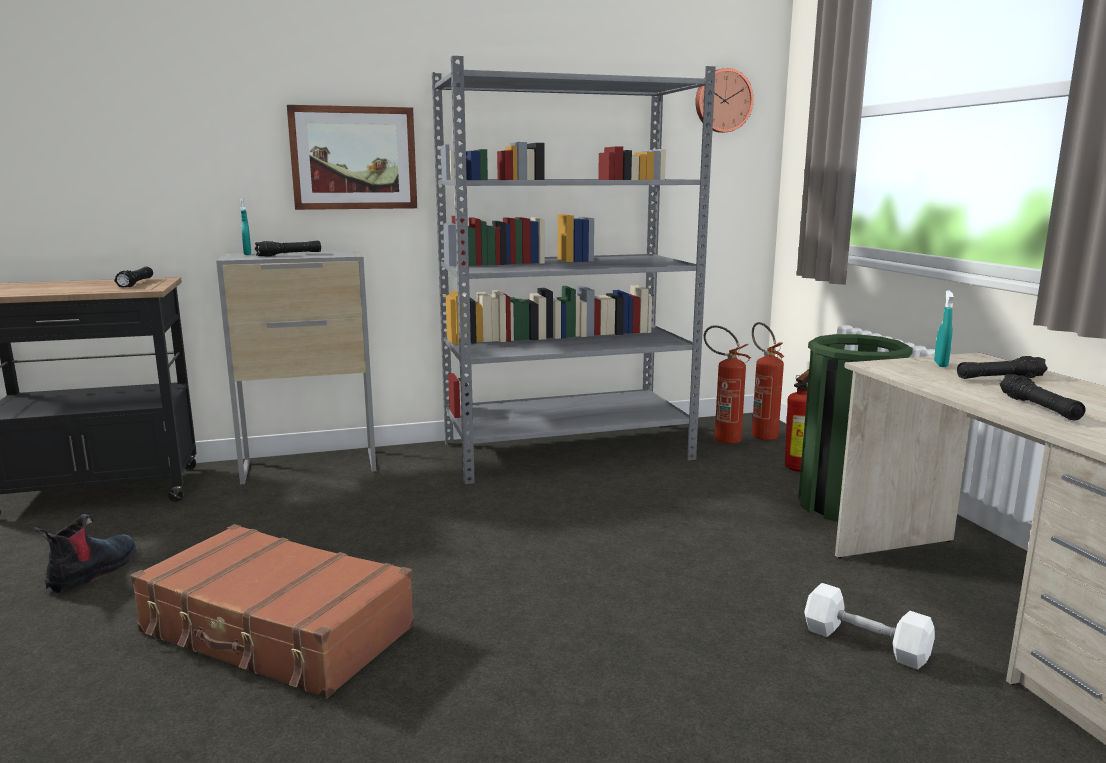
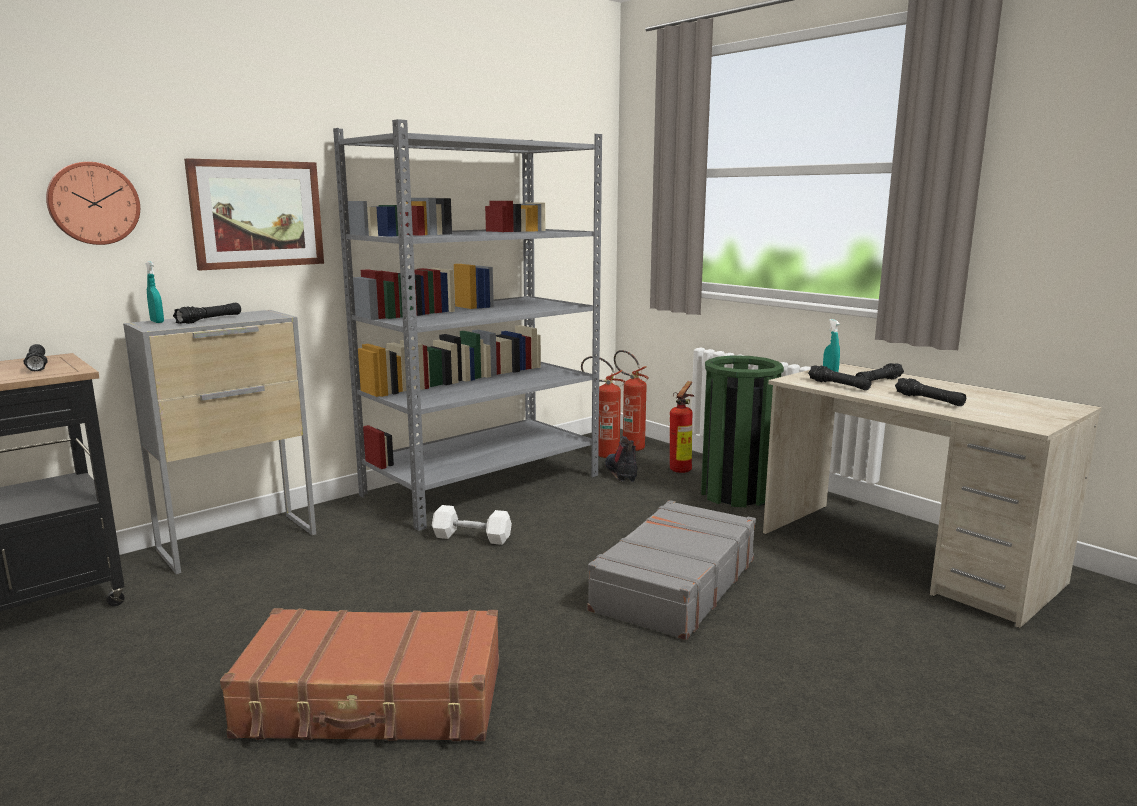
camera: 25 degrees left, 0 degrees up
(94, 571) = (98, 697): boot -> boot (622, 473)
(670, 590) = (673, 584): none -> grey suitcase
(722, 101) = (574, 158): wall clock -> wall clock (93, 203)
(865, 643) = (832, 591): white dumbbell -> white dumbbell (472, 537)
(931, 377) = (839, 385): none -> black flashlight

